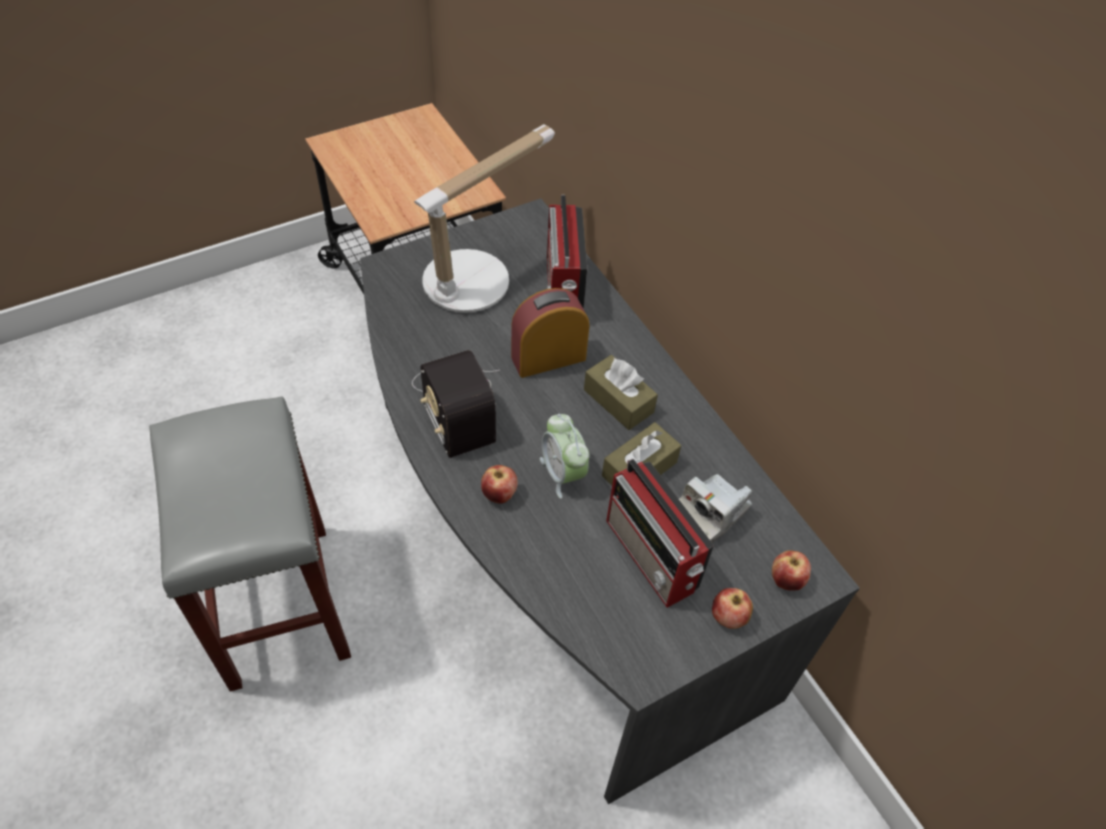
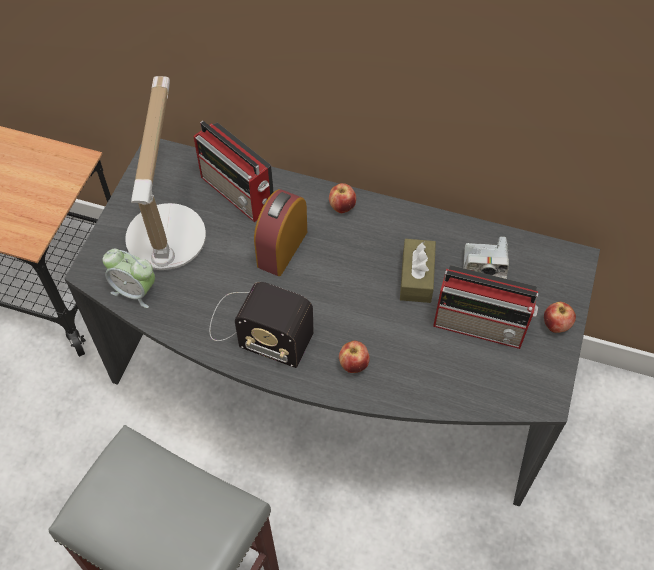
camera: 40 degrees left, 5 degrees up
(563, 473) = (376, 318): alarm clock -> alarm clock (135, 291)
(618, 401) = (357, 243): brown tissue box -> none
(786, 580) = (562, 277): apple -> apple (342, 207)

